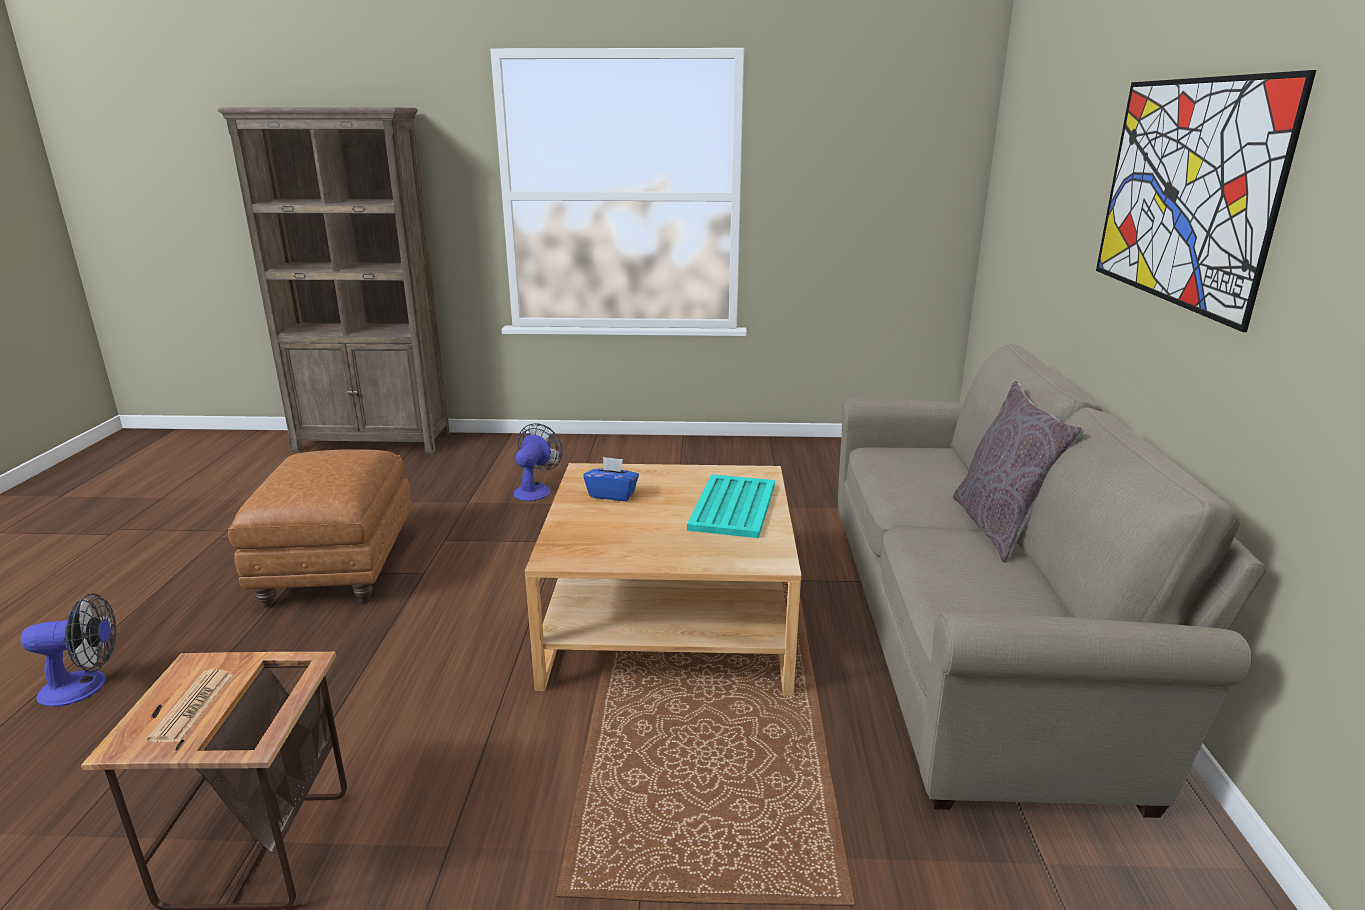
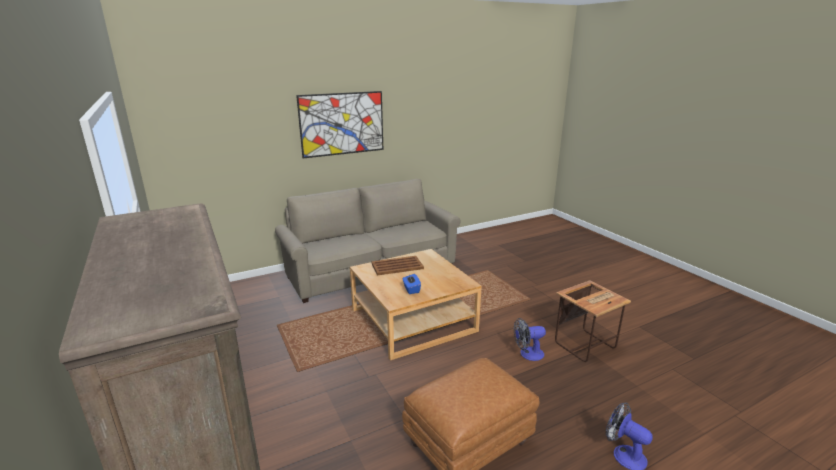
camera: 120 degrees left, 0 degrees up
(535, 489) = (313, 417): fan -> fan (527, 354)
(733, 506) = (396, 266): turquoise tray -> brown tray
(1000, 528) = (368, 232): grey pillow -> none

